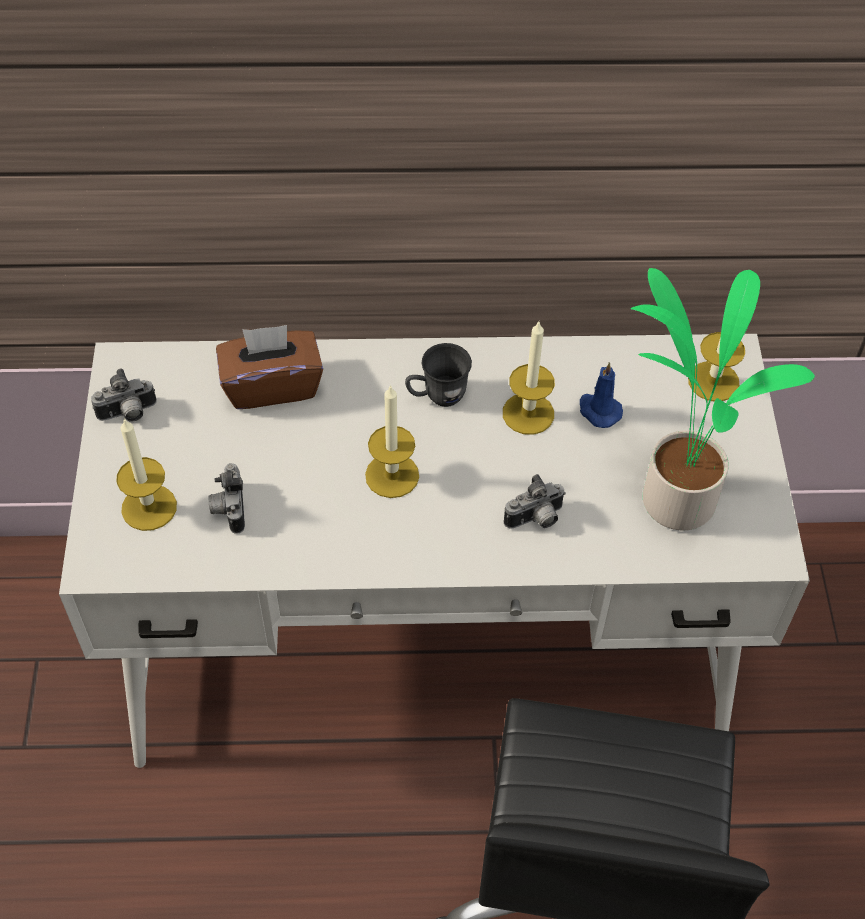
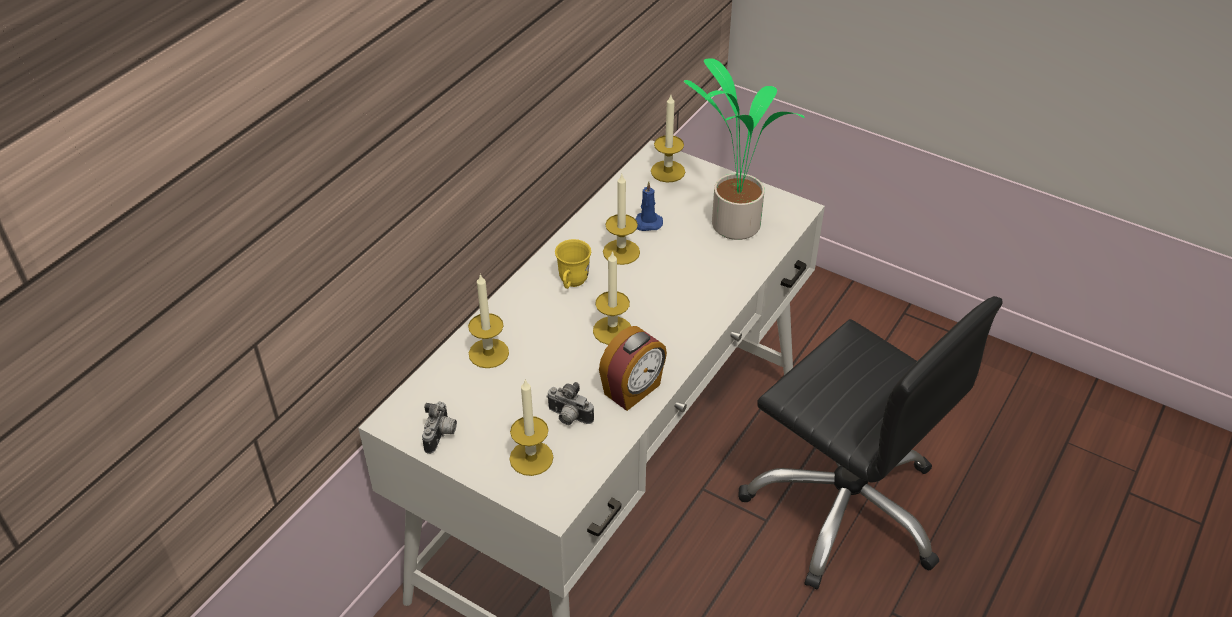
camera: 55 degrees left, 10 degrees down
(272, 385) = (488, 353): brown tissue box -> candle
(313, 545) = (633, 390): none -> alarm clock
(437, 397) = (572, 283): grey mug -> yellow mug
(536, 519) = (699, 285): camera -> none

